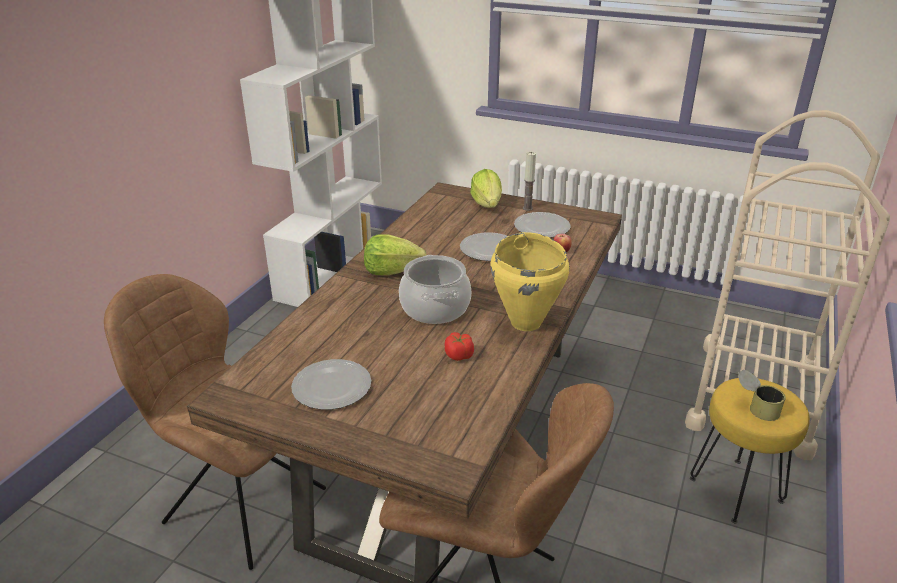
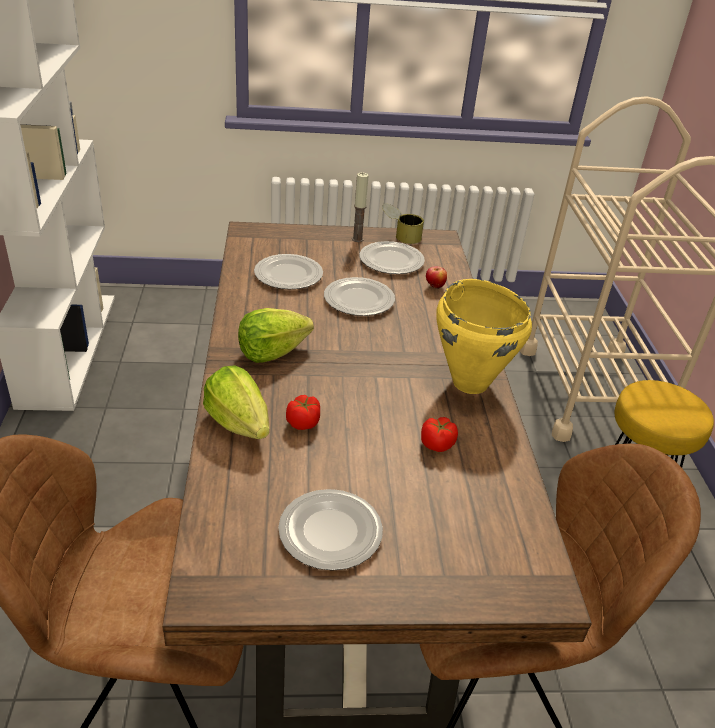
camera: 30 degrees left, 5 degrees up
(373, 319) = (303, 423): none -> tomato
(435, 308) = (362, 389): cooking pot -> none
(449, 223) = (287, 274): none -> plate
(487, 204) = (310, 241): lettuce -> lettuce (239, 423)
(755, 407) = (667, 411): can -> can (400, 236)

